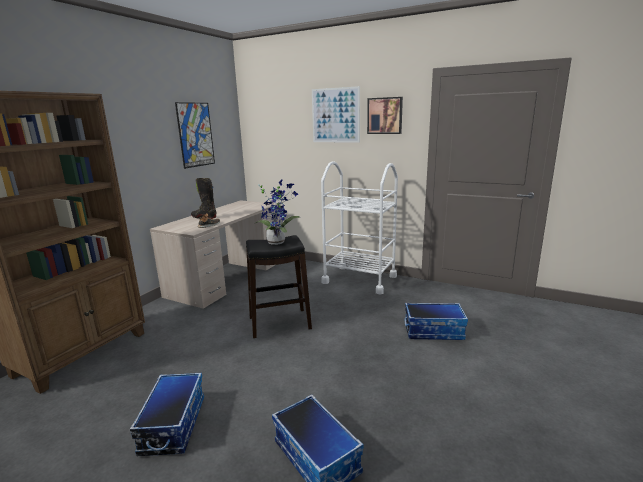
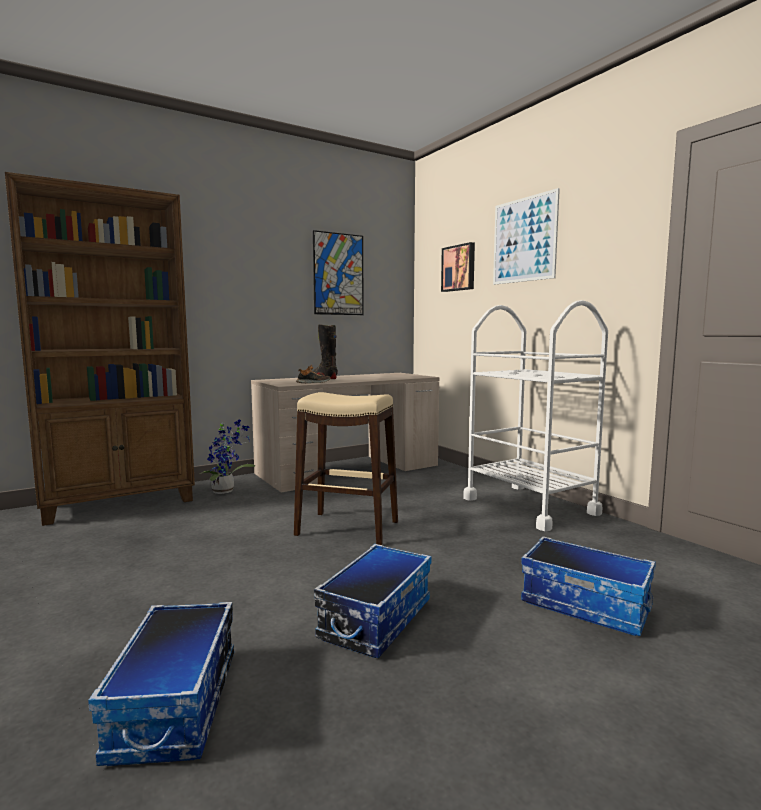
camera: 30 degrees right, 10 degrees down
(173, 425) = (92, 594): storage box -> storage box (375, 619)
(278, 241) = (351, 396): potted plant -> potted plant (226, 491)
(279, 323) = (347, 528): black stool -> beige stool
(385, 115) = (595, 229): picture -> picture (459, 268)

